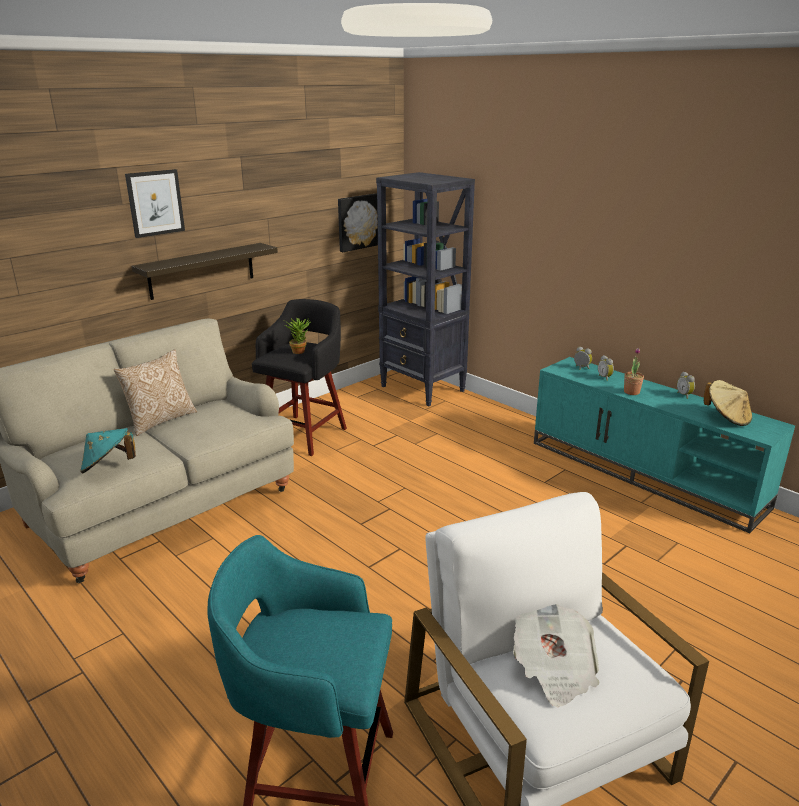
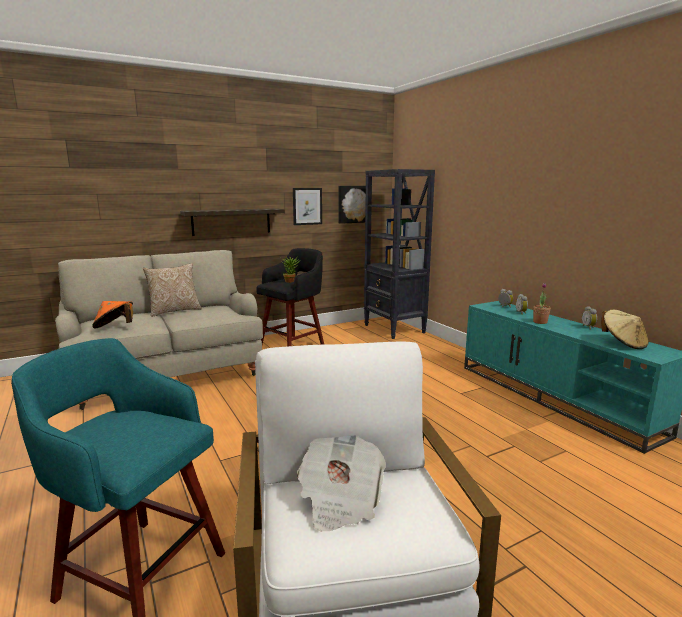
camera: 15 degrees right, 10 degrees down
(108, 467) = (115, 327): turquoise hat -> orange hat
(155, 203) = (201, 171): picture -> picture (307, 206)

